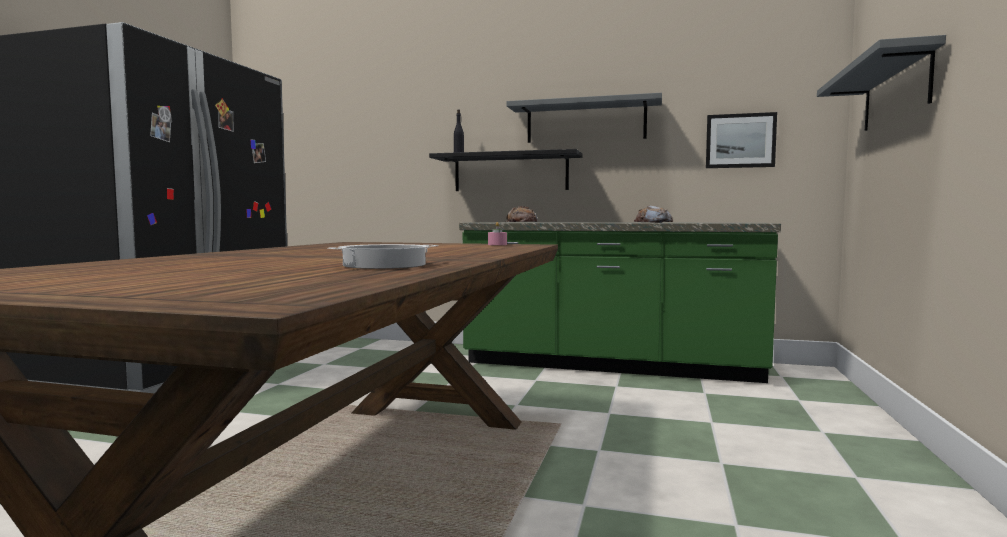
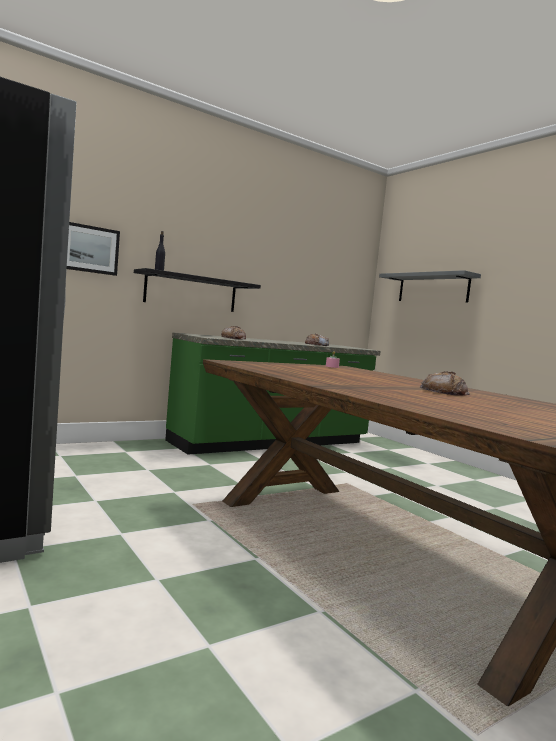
camera: 50 degrees left, 0 degrees up
(340, 260) = (444, 392): none -> bread
(384, 265) = (496, 397): cooking pot -> none
(585, 122) = (248, 262): grey shelf -> none
(740, 141) = (330, 293): picture -> picture (89, 249)

